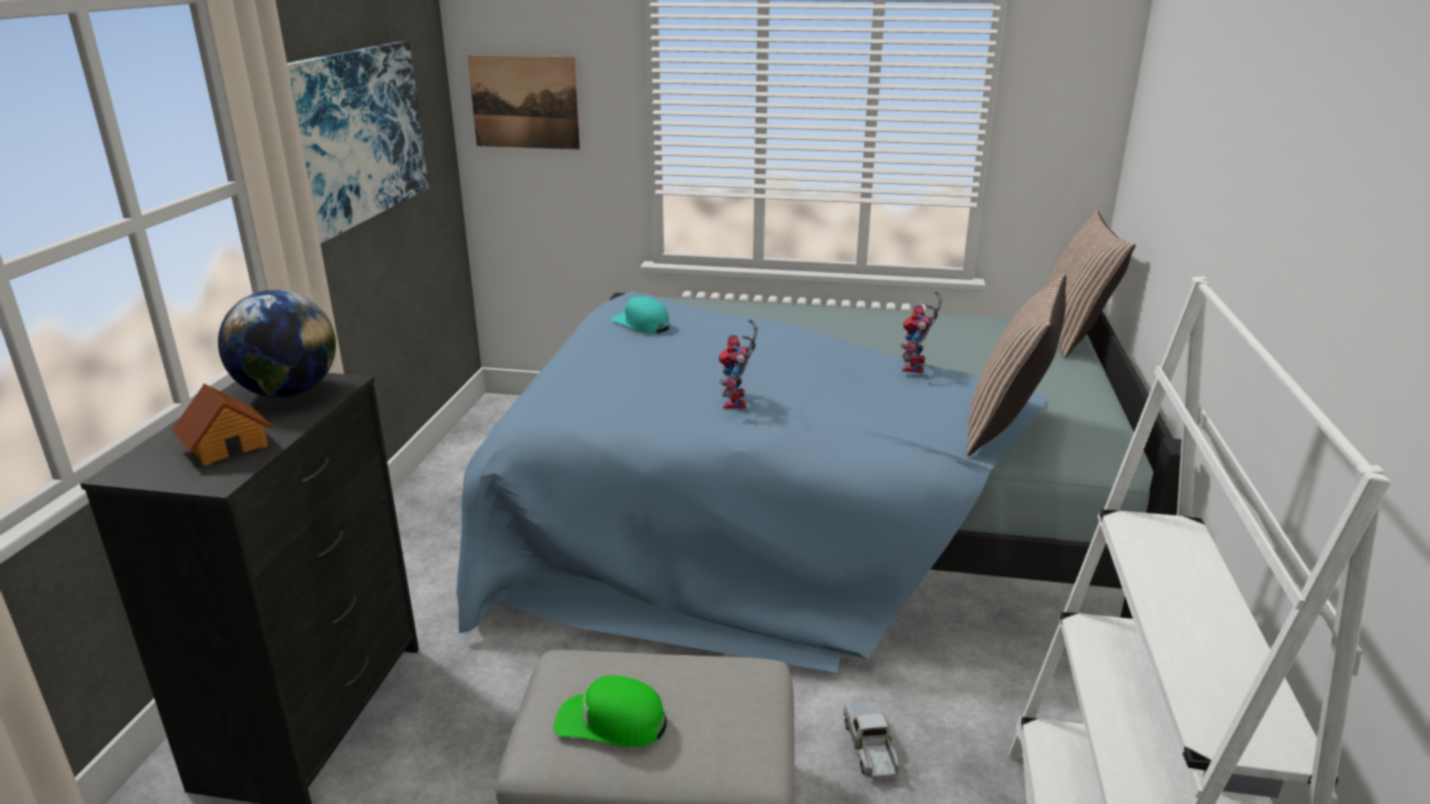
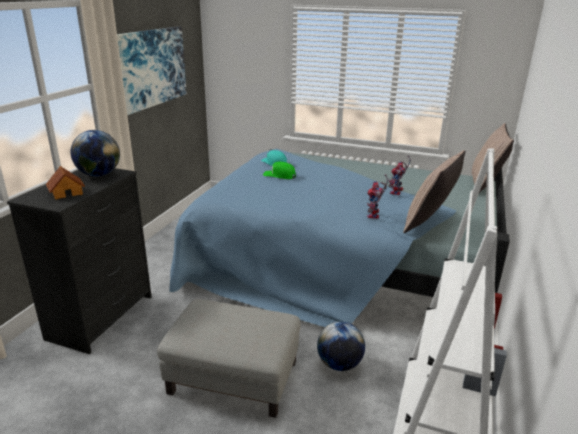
camera: 10 degrees right, 0 degrees up
(524, 102) = (235, 57): picture -> none
(611, 722) = (210, 329): green cap -> green cap (279, 175)
(737, 402) = (304, 200): toy robot -> toy robot (374, 215)
(871, 748) = (339, 364): toy truck -> globe

